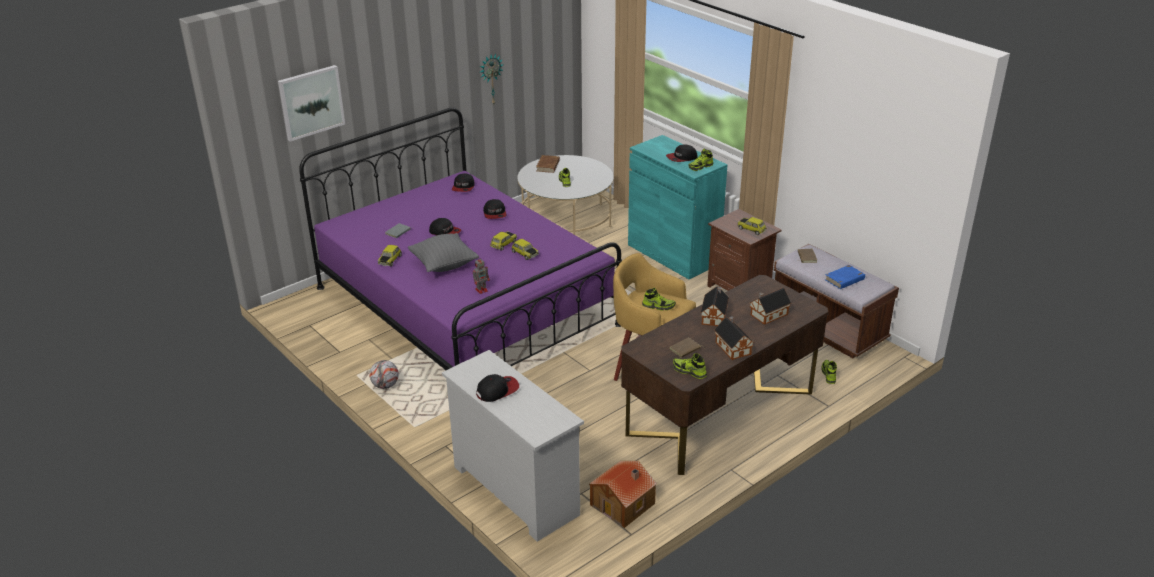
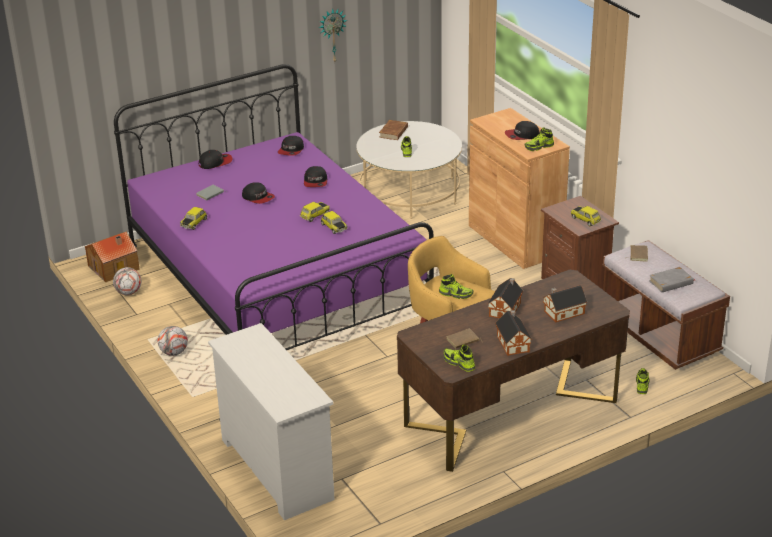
camera: 10 degrees right, 0 degrees up
(311, 102) = (129, 53): picture -> none
(327, 332) = (129, 292): none -> football
(444, 265) = (247, 232): grey pillow -> none
(482, 290) = (278, 261): toy robot -> none
(497, 390) = (257, 364): cap -> cap (215, 162)
(624, 504) = (381, 494): toy house -> toy house (114, 267)
(673, 254) = (515, 240): turquoise cabinet -> brown cabinet
(844, 279) = (671, 282): blue book -> grey book

